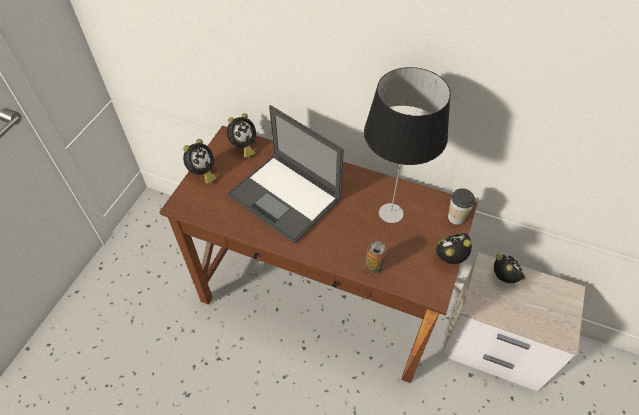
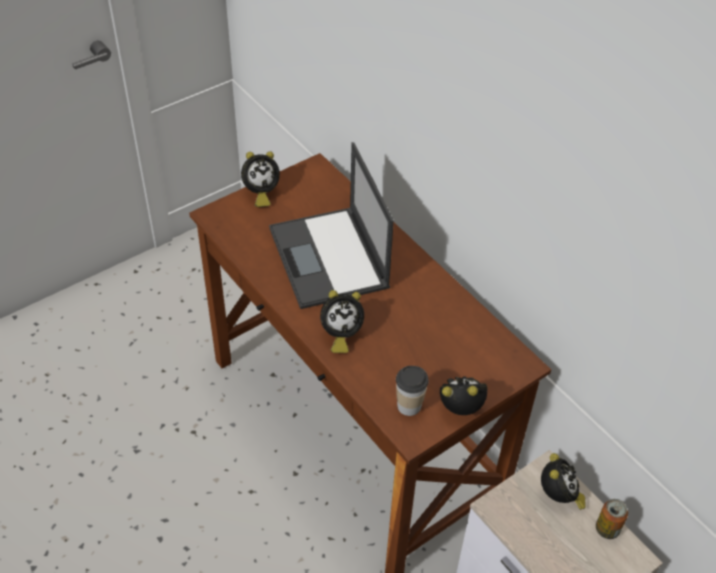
camera: 30 degrees right, 5 degrees down
(243, 147) = (324, 185): alarm clock -> alarm clock (340, 335)
(374, 265) = (368, 374): can -> can (607, 529)
(391, 213) = (434, 331): table lamp -> none
(456, 217) = (508, 372): cup -> cup (409, 406)

